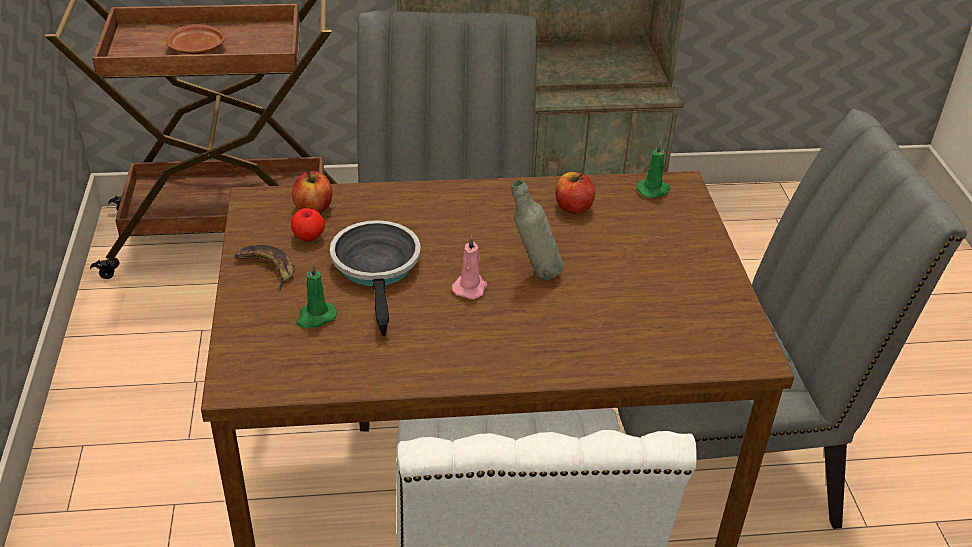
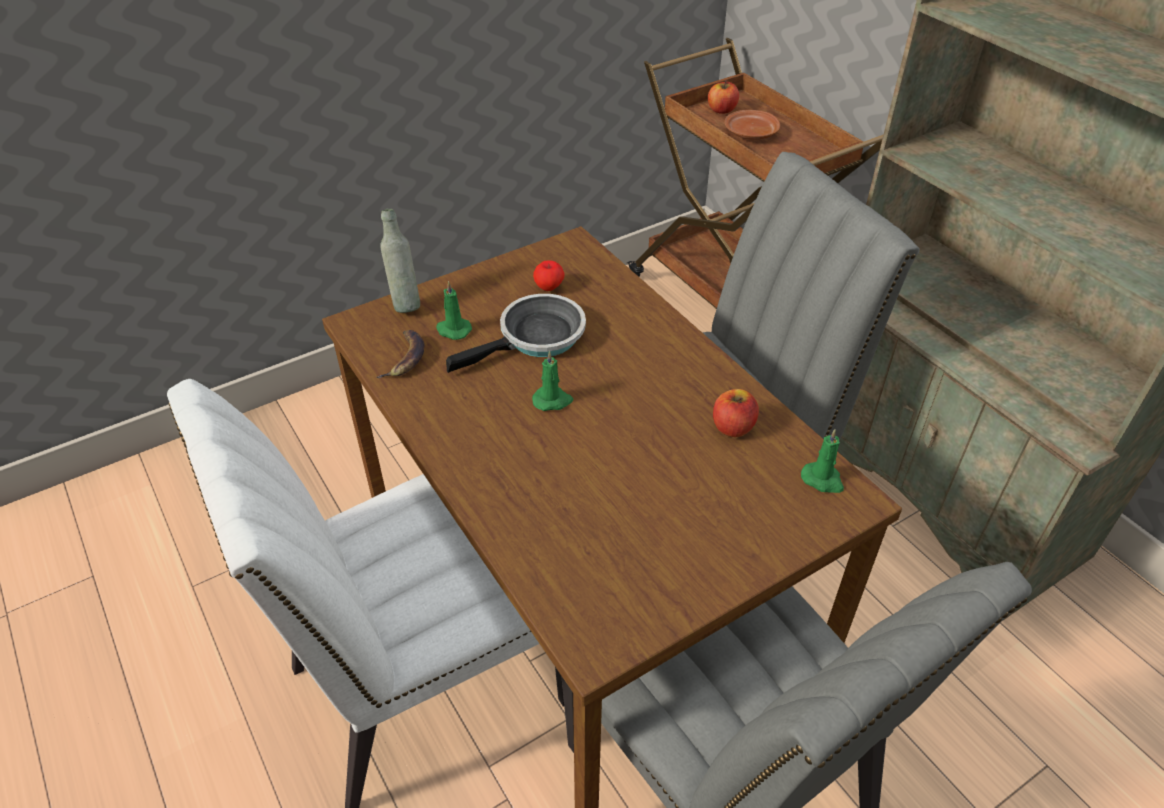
camera: 65 degrees right, 5 degrees up
(266, 268) = (493, 283): banana -> banana (405, 358)
(313, 208) = (589, 274): apple -> apple (722, 110)
(470, 287) = (552, 400): pink candle -> green candle
(534, 274) = (603, 435): grey bottle -> grey bottle (405, 304)

